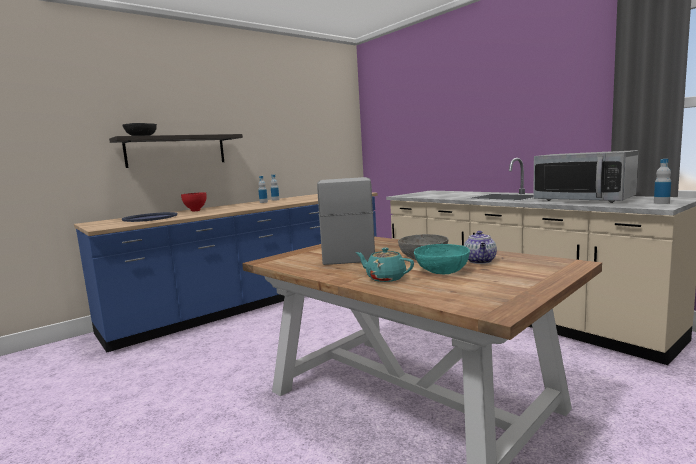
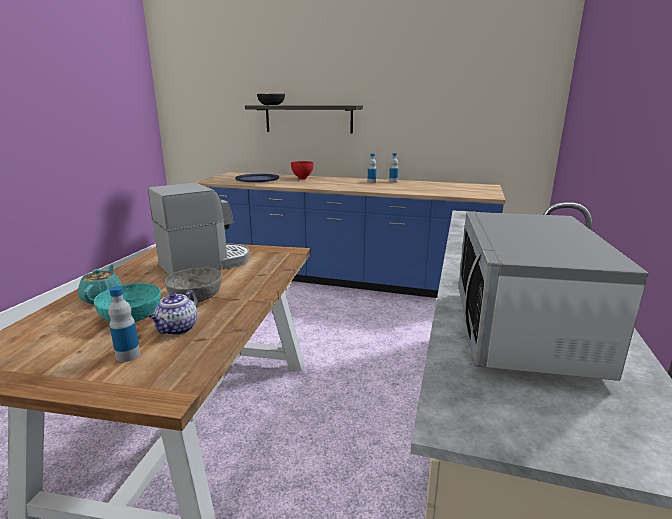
camera: 55 degrees right, 10 degrees up
(480, 261) = (177, 329): teapot -> teapot turned 45 degrees counterclockwise
(661, 203) = (539, 426): bottle -> bottle (128, 355)

